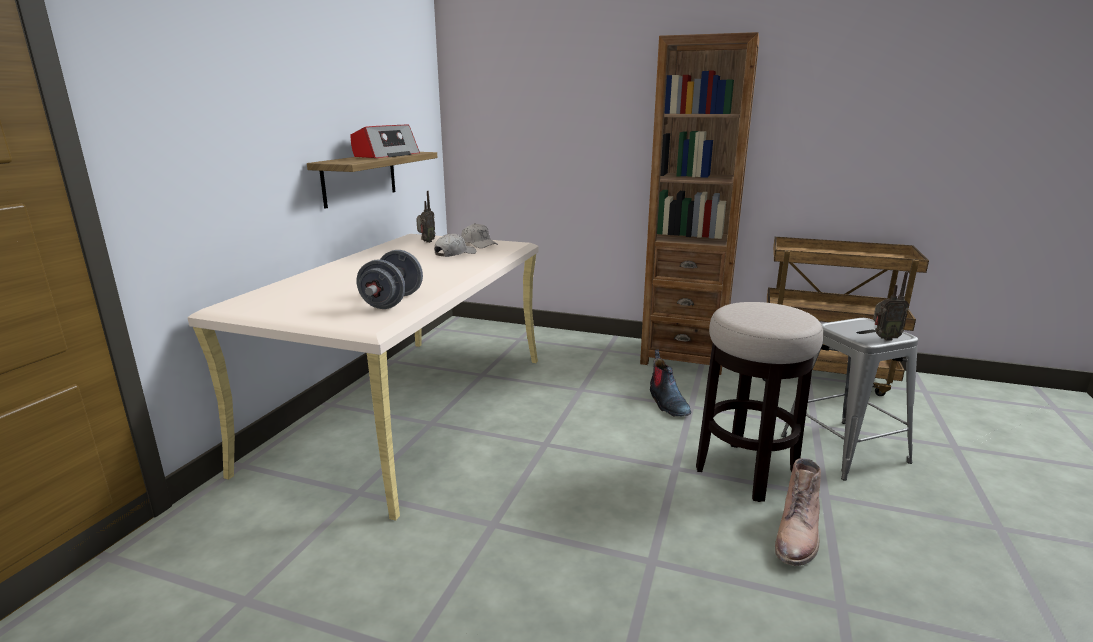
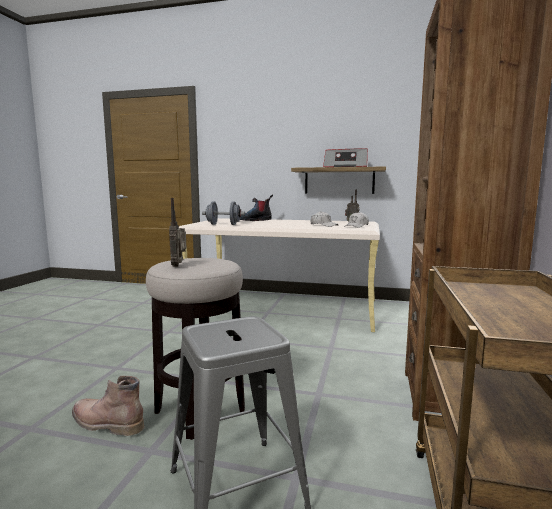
camera: 85 degrees right, 10 degrees down
(667, 403) = (320, 382): boot -> boot (254, 220)
(884, 338) = (203, 336): radio -> radio (179, 265)

